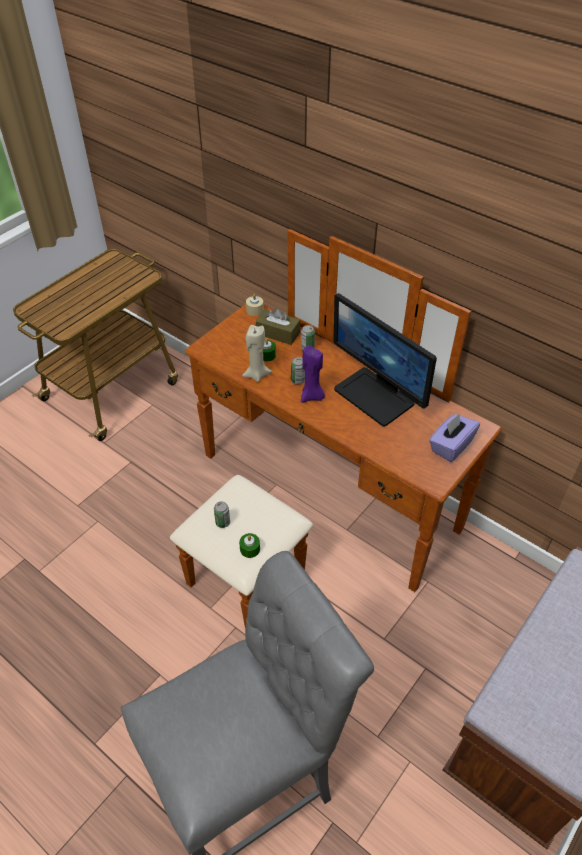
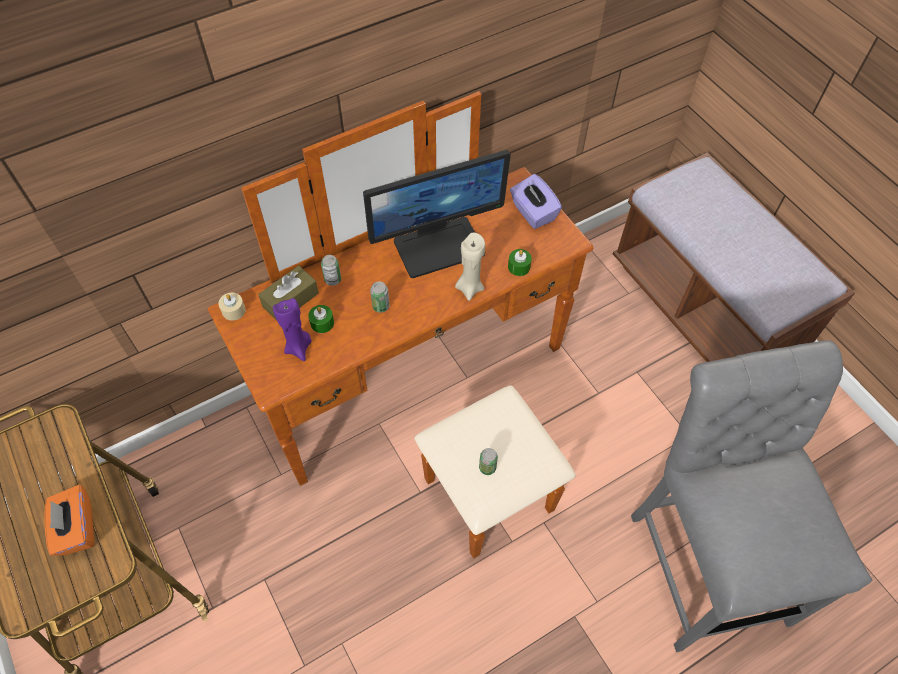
camera: 70 degrees left, 10 degrees up
(82, 309) = (76, 529): none -> orange tissue box
(250, 549) = (531, 451): green candle -> green candle (519, 267)
(256, 374) = (350, 343): beige candle -> beige candle (469, 287)
(312, 396) = (412, 301): purple candle -> purple candle (298, 347)

